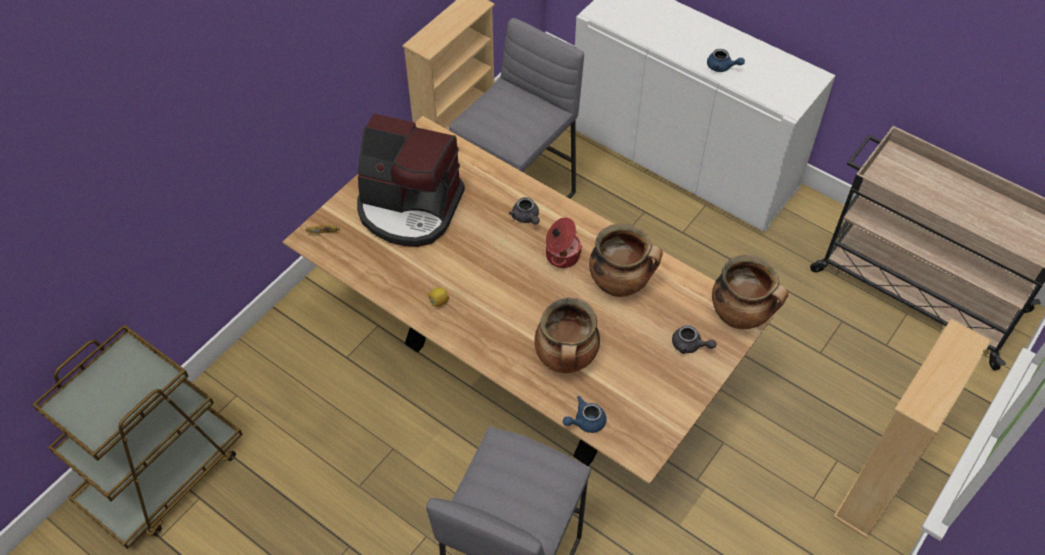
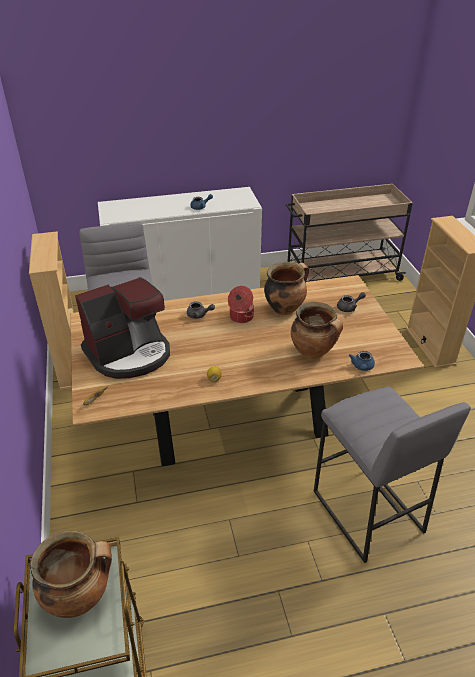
camera: 50 degrees left, 15 degrees down
(741, 316) = (348, 284): cooking pot -> cooking pot (79, 596)

